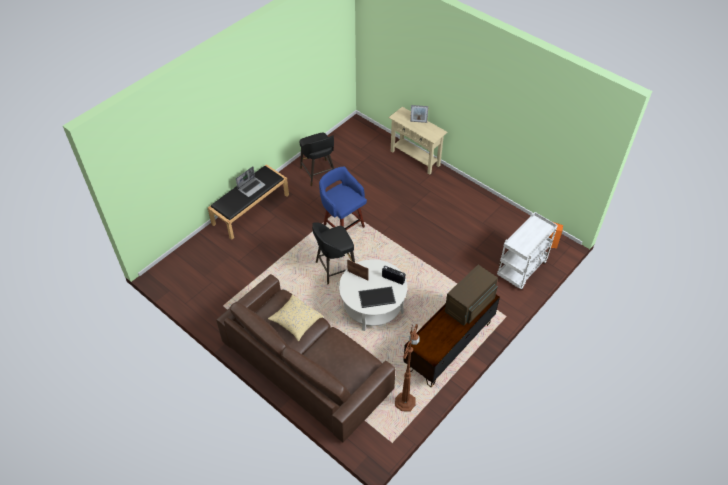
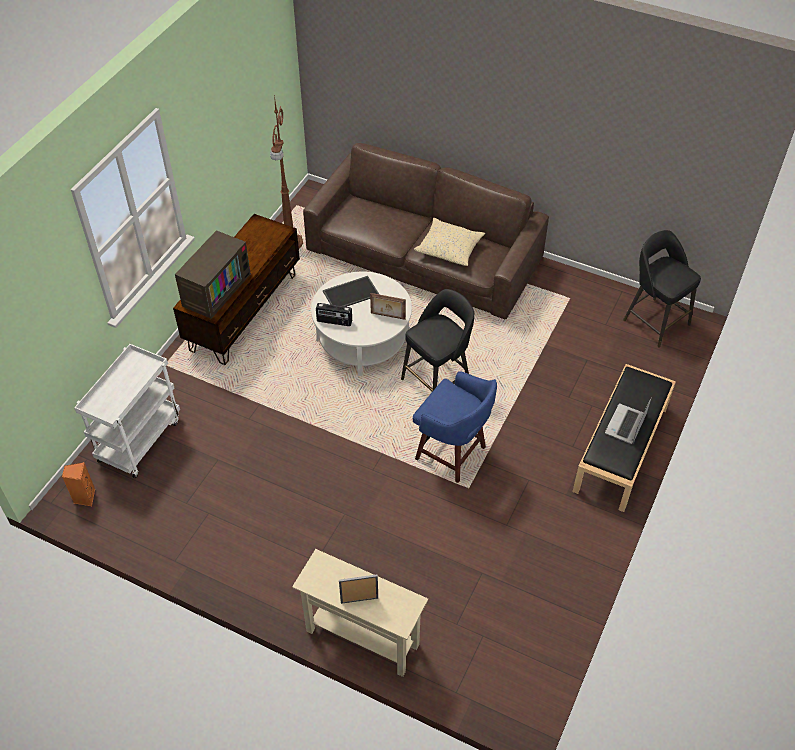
camera: 165 degrees right, 0 degrees up
(319, 173) = (540, 551): black stool -> black stool (654, 321)

